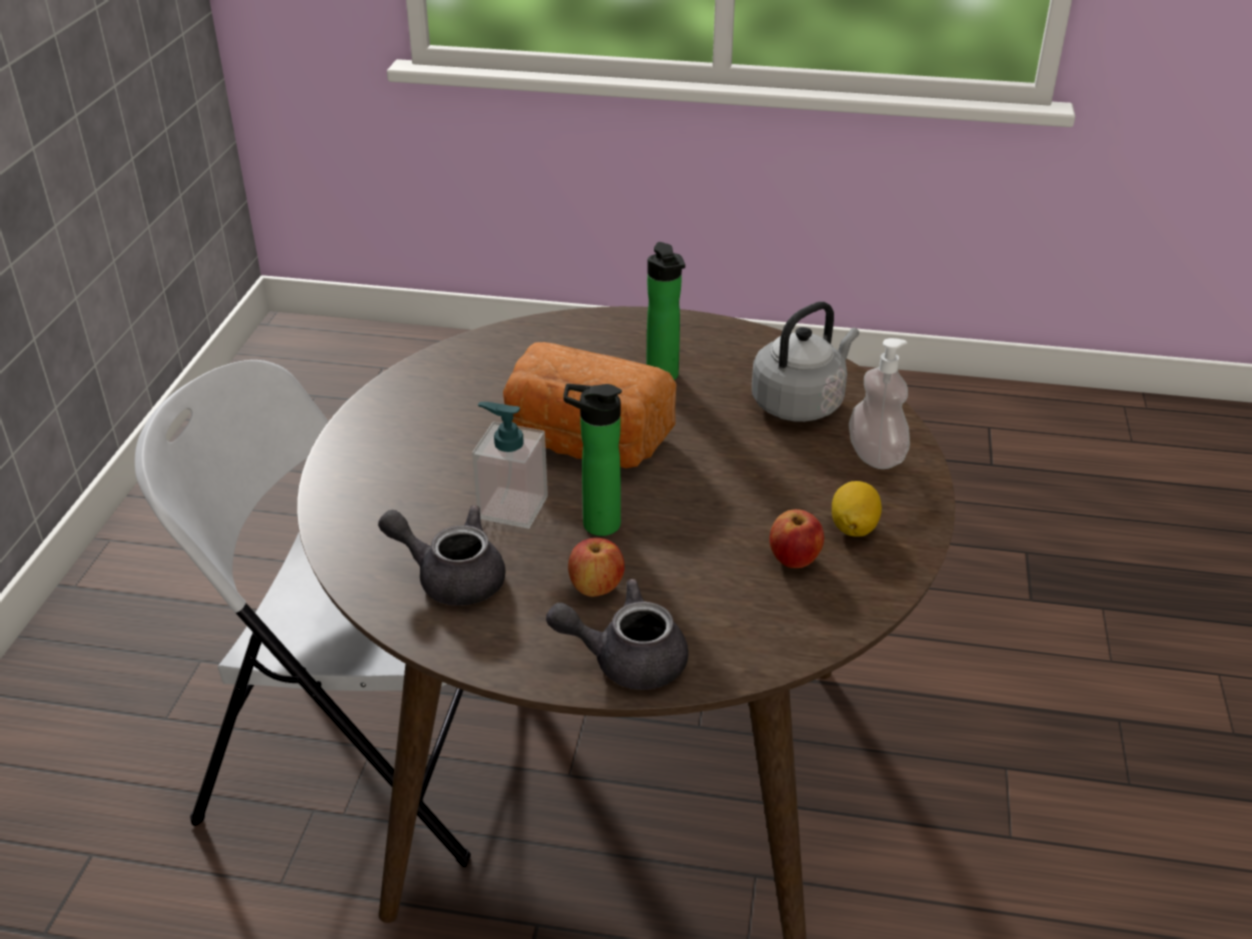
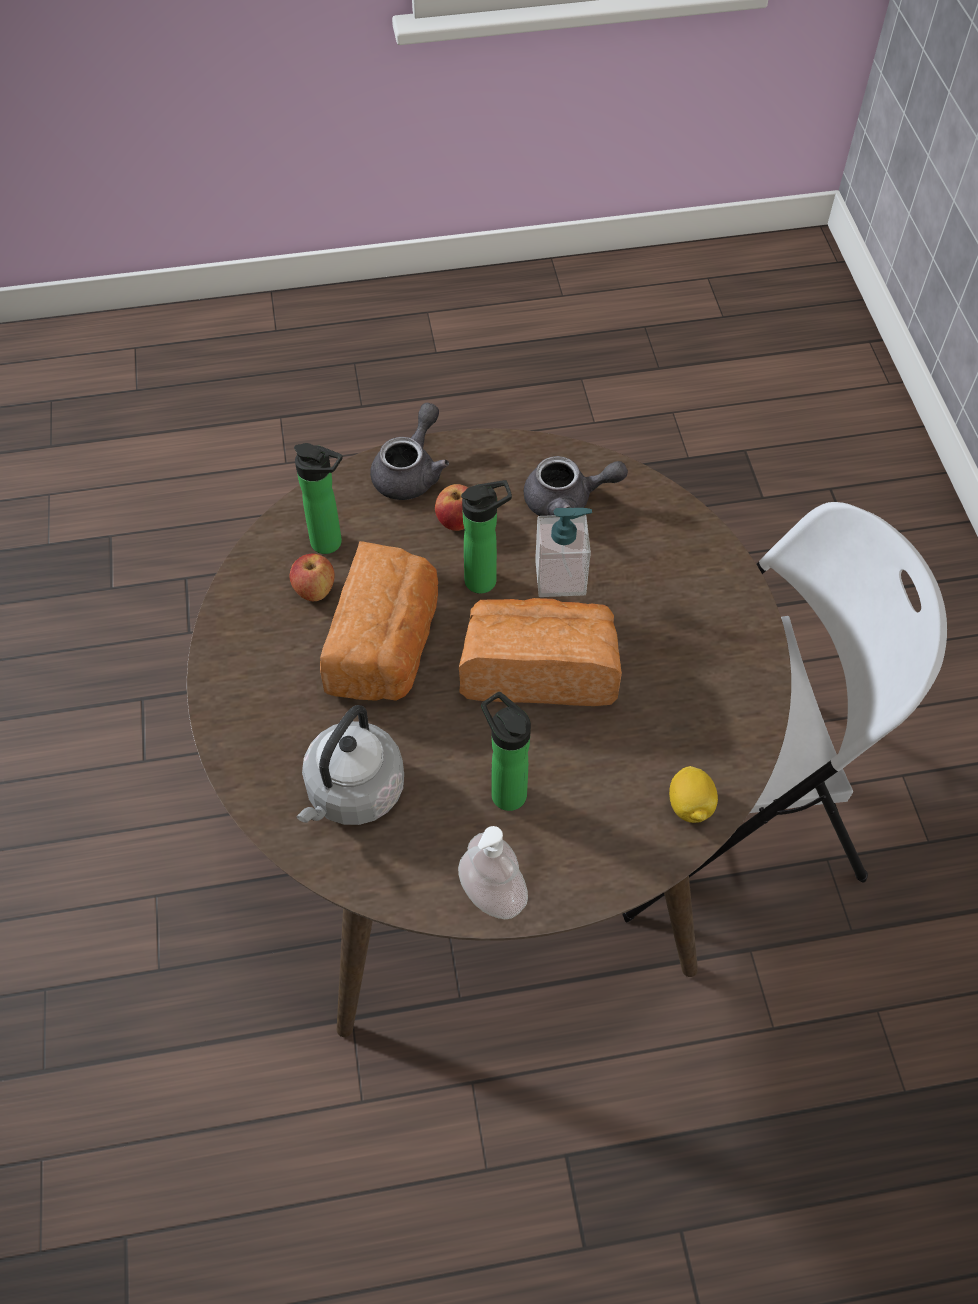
camera: 160 degrees right, 20 degrees up
(626, 659) = (411, 472): grey teapot -> grey teapot turned 45 degrees counterclockwise
(730, 494) = (386, 646): none -> bread
(761, 602) = (331, 544): none -> bottle
(853, 527) = (272, 639): lemon -> lemon (690, 806)
(875, 456) = (265, 735): soap dispenser -> soap dispenser (492, 894)

